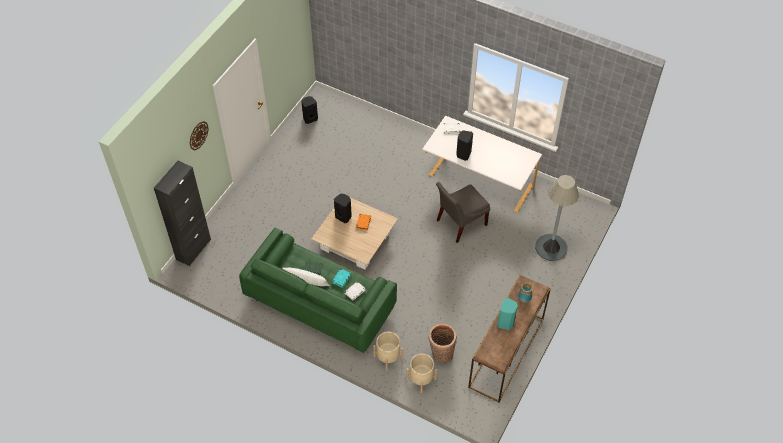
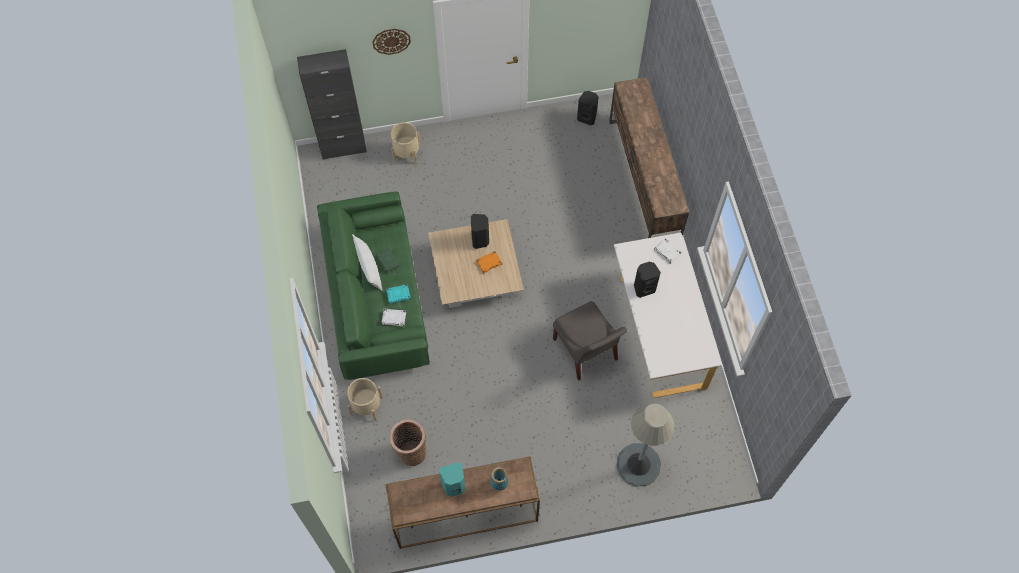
camera: 50 degrees right, 10 degrees up
(379, 123) = (643, 182): none -> brown tv stand
(421, 379) = (366, 454): beige planter -> beige planter (406, 153)
(459, 223) = (586, 352): grey chair -> grey chair turned 135 degrees counterclockwise

